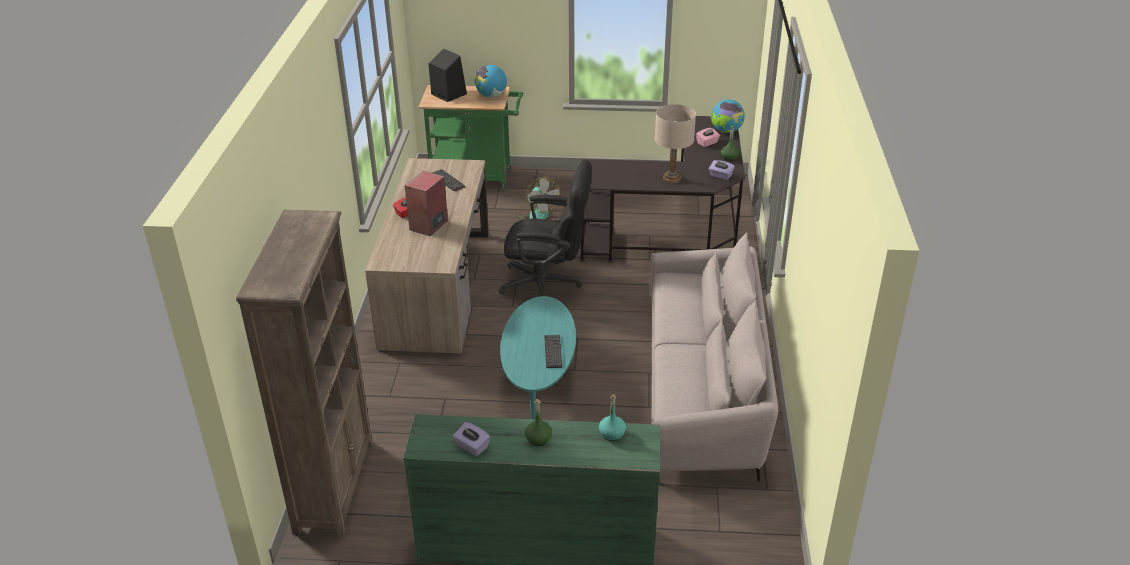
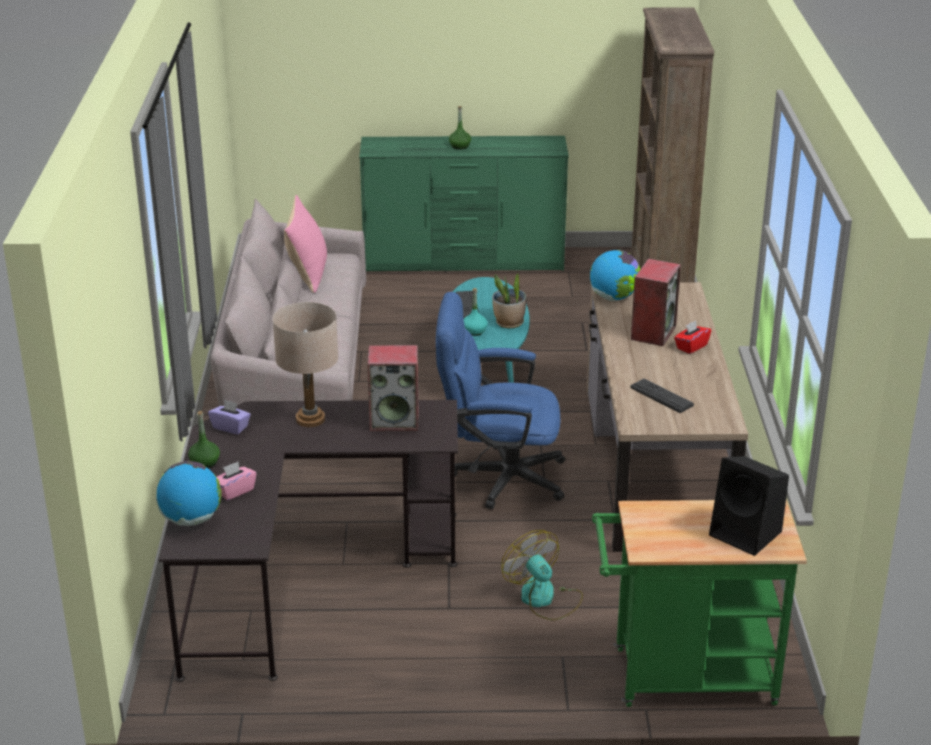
camera: 175 degrees right, 5 degrees down
(472, 447) = (512, 141): purple tissue box -> none
(491, 96) = (657, 532): globe -> globe (614, 298)
(520, 330) = (509, 323): none -> potted plant
(548, 284) = (497, 477): black office chair -> blue office chair
(612, 434) = (399, 150): turquoise bottle -> turquoise bottle (474, 331)
(618, 176) = (395, 420): none -> speaker
(703, 389) = (308, 274): none -> pink pillow

